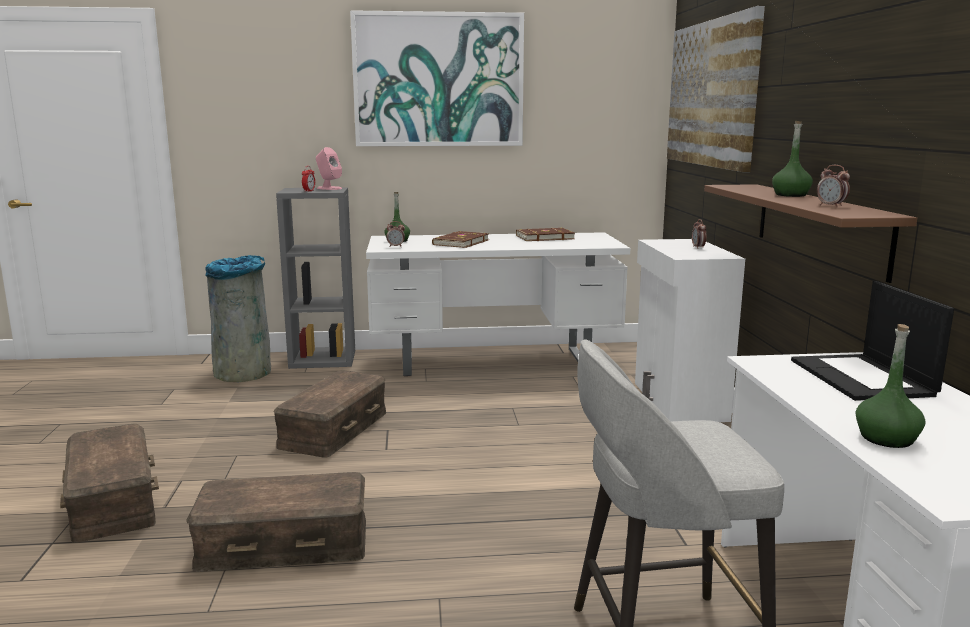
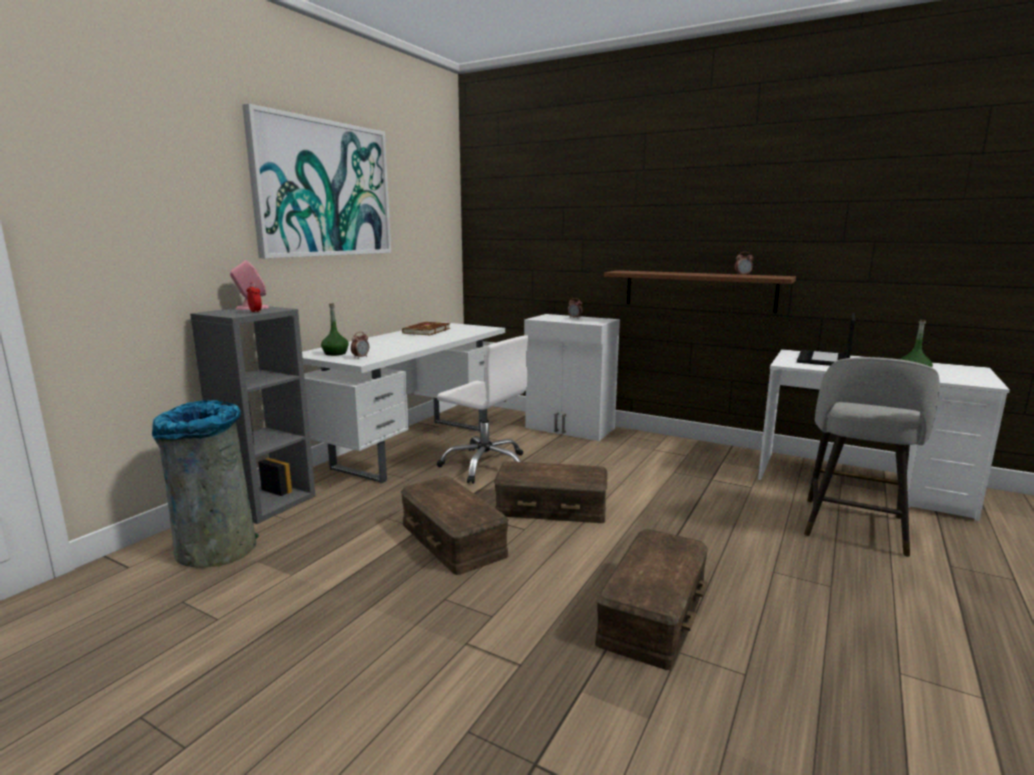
camera: 55 degrees left, 0 degrees up
(111, 500) = (463, 701): brown storage box -> brown storage box (551, 508)
(460, 242) = (391, 345): brown book -> none
(503, 396) = (485, 465): none -> white office chair
(711, 94) = (538, 210): picture -> none
(790, 195) = (684, 273): green bottle -> none
(863, 378) = (824, 359): laptop -> laptop turned 90 degrees clockwise

